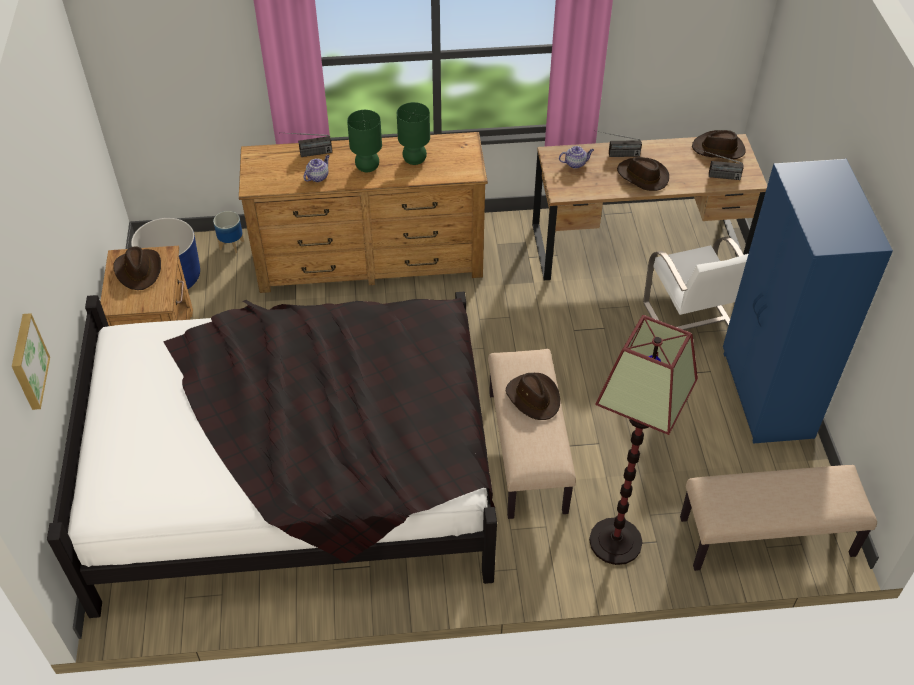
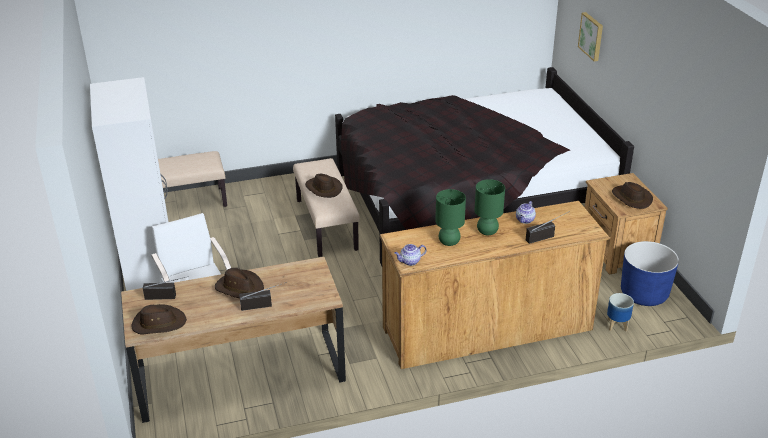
camera: 170 degrees right, 15 degrees down
(575, 163) = (303, 292): teapot -> teapot (410, 261)
(615, 542) = (267, 193): floor lamp -> none
(766, 396) = (152, 272): blue wardrobe -> white wardrobe

